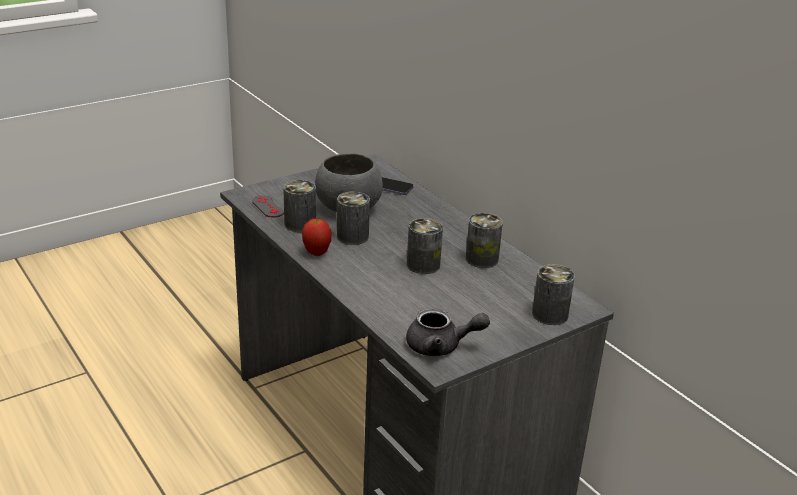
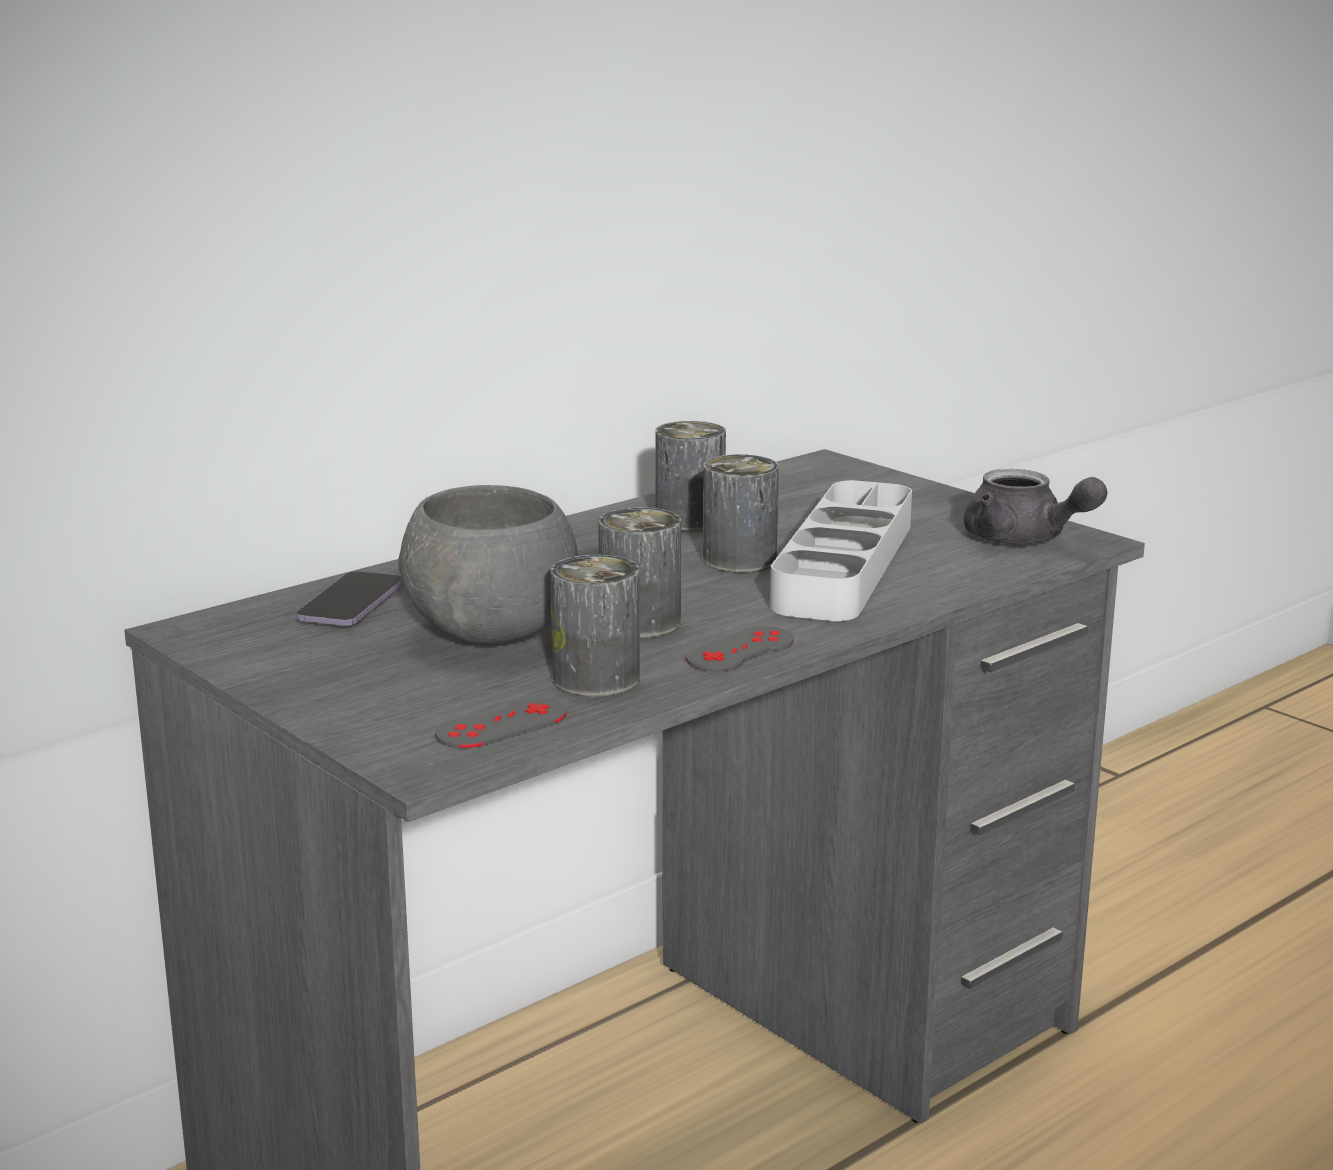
camera: 95 degrees left, 10 degrees down
(316, 253) = (740, 650): apple -> grey game controller
(411, 289) = (844, 565): none -> grey tray
(441, 346) = (1024, 540): grey teapot -> grey teapot turned 135 degrees clockwise
(550, 314) = (862, 479): can -> none

